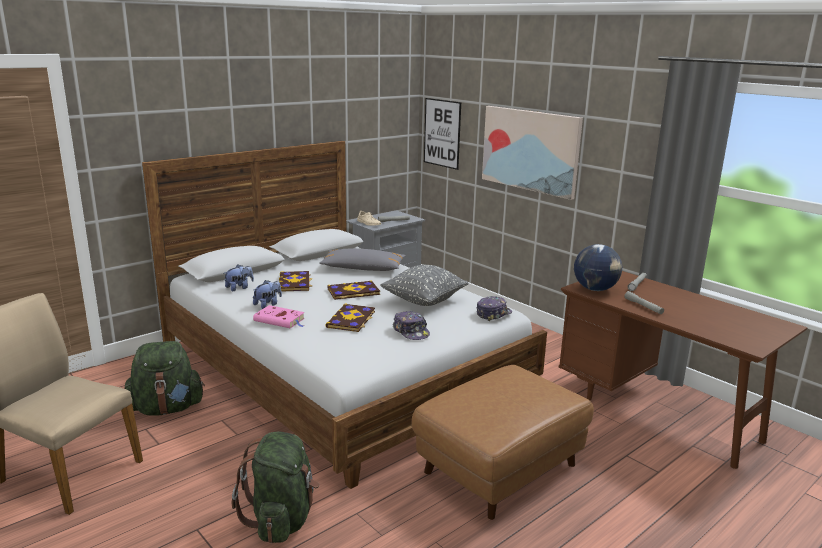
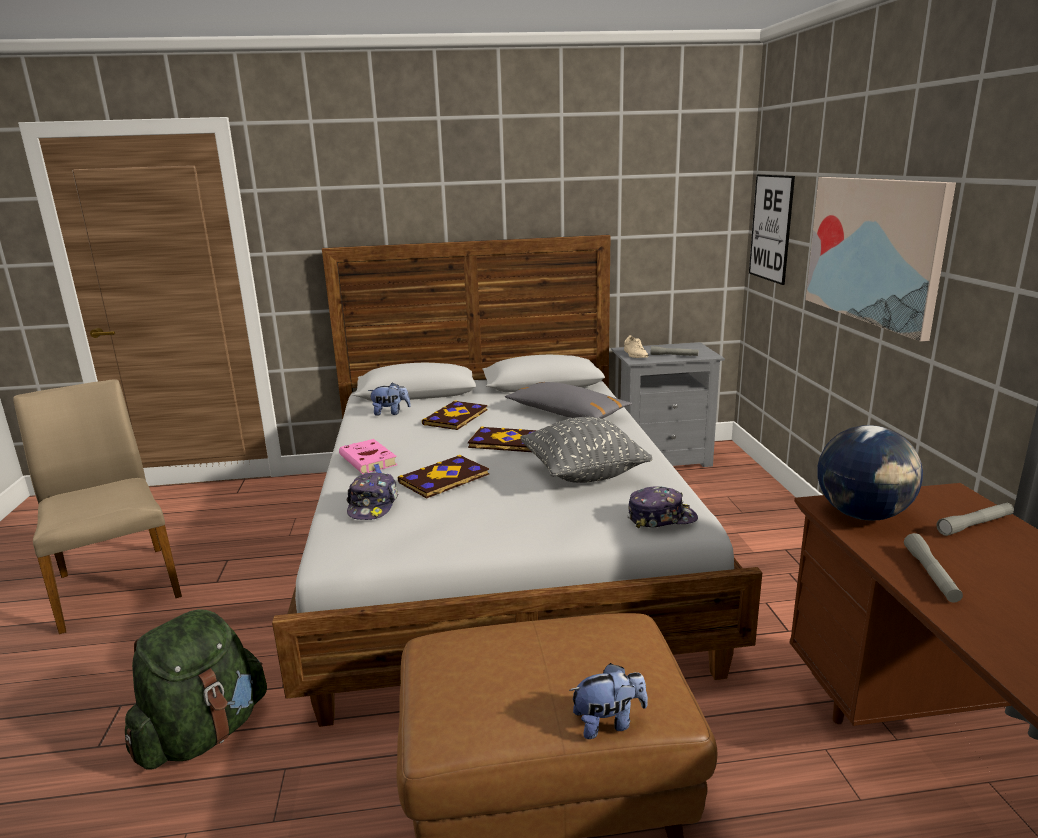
camera: 35 degrees right, 0 degrees up
(166, 408) = (271, 542): green backpack -> none
(268, 304) = (388, 439): plush toy -> plush toy (608, 723)
(411, 332) = (498, 516): cap -> cap (373, 505)

